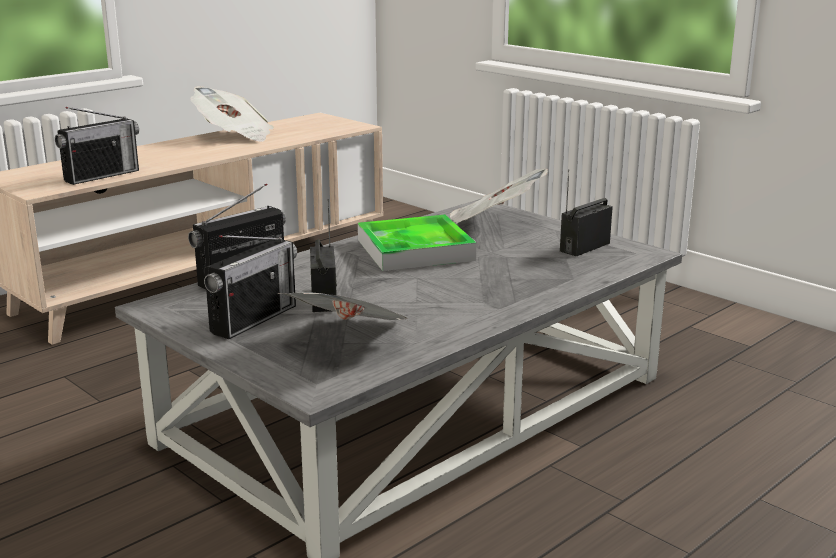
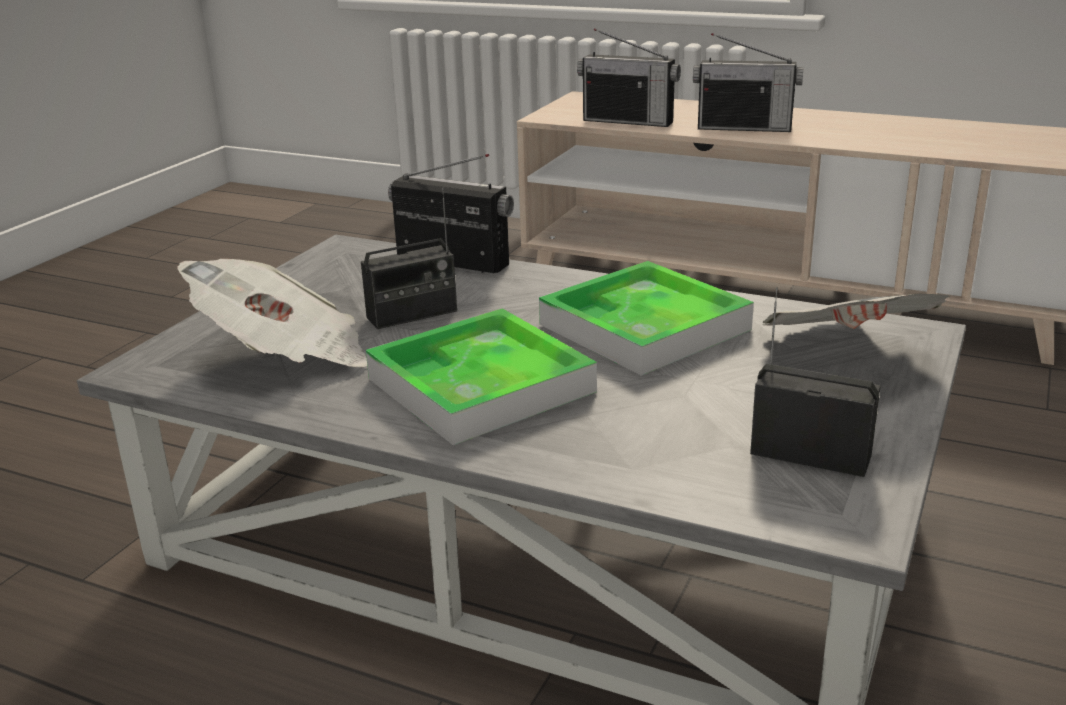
camera: 70 degrees right, 5 degrees up
(234, 136) = (883, 124): newspaper -> none
(253, 319) = (328, 296): radio -> radio (744, 128)
(452, 295) = (480, 385): none -> tray

